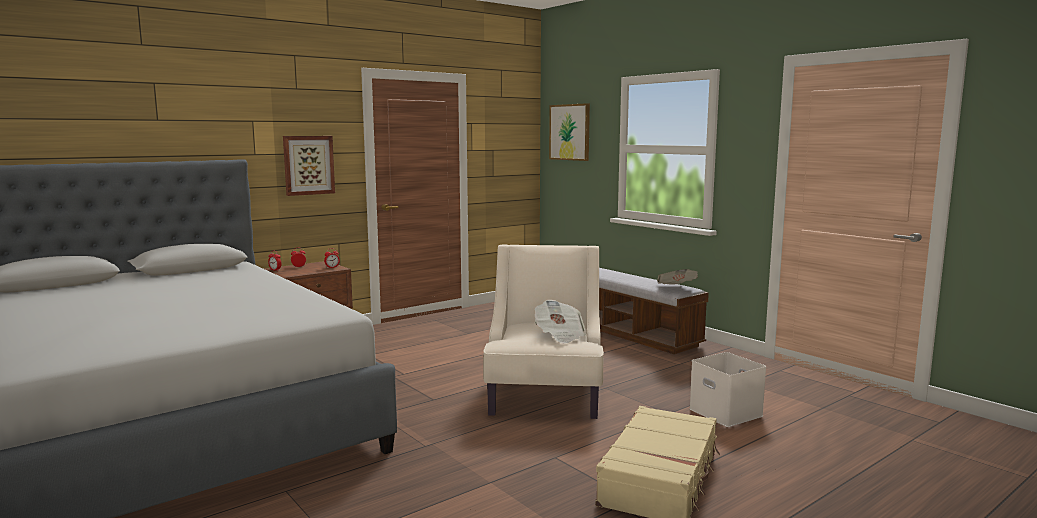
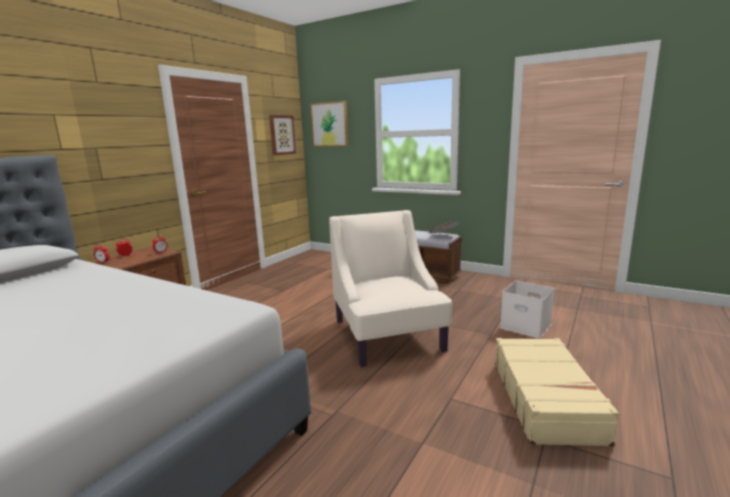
camera: 20 degrees left, 5 degrees up
(308, 165) = (119, 158): picture -> picture (282, 135)
(559, 335) = (407, 288): newspaper -> none

